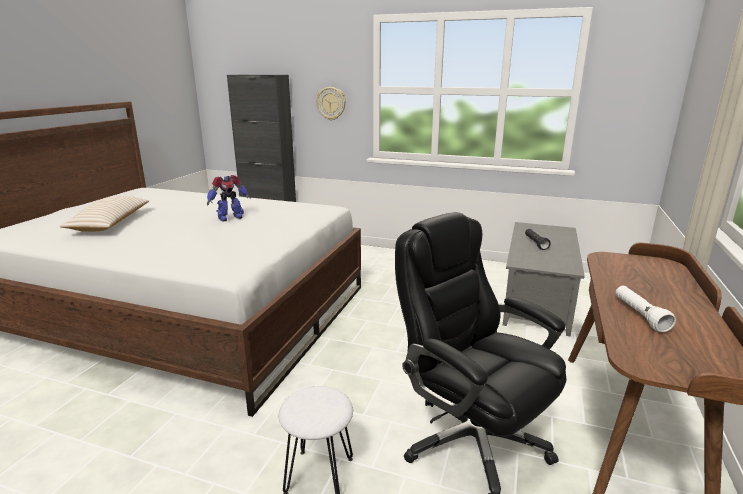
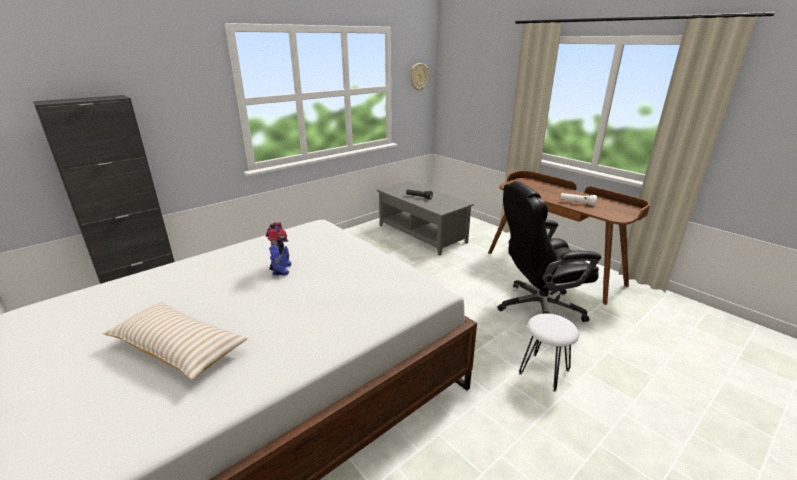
camera: 60 degrees left, 5 degrees up
(331, 103) = (190, 123): wall clock -> wall clock (418, 76)

